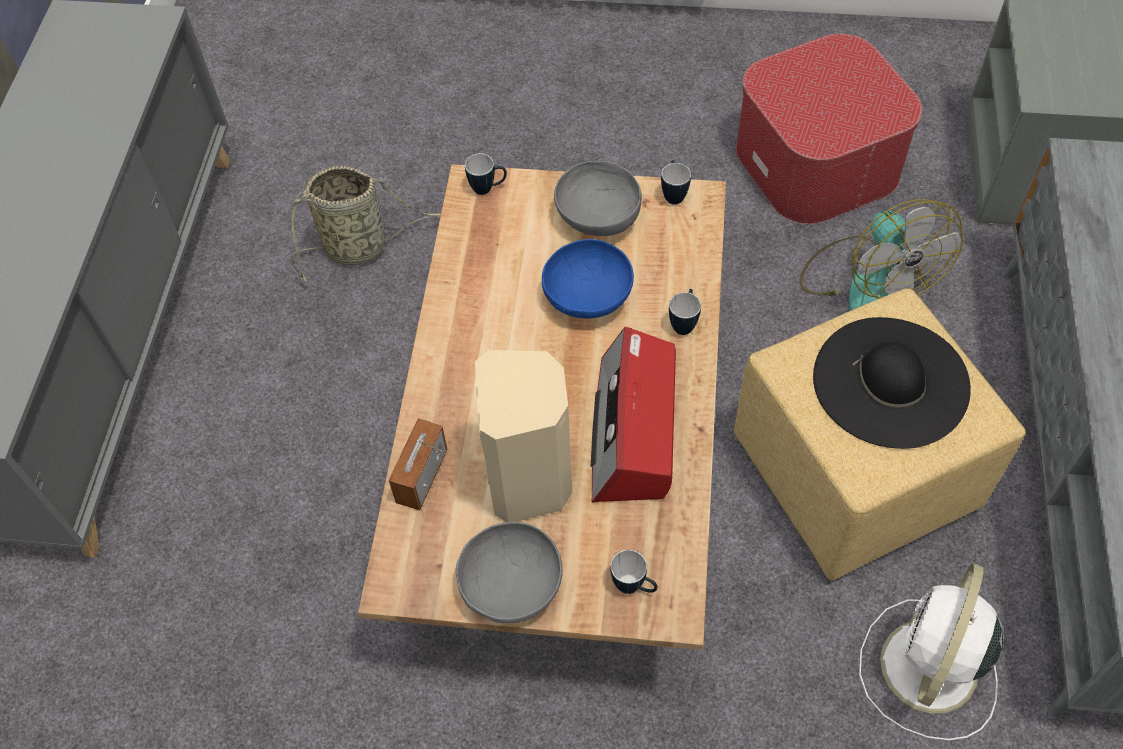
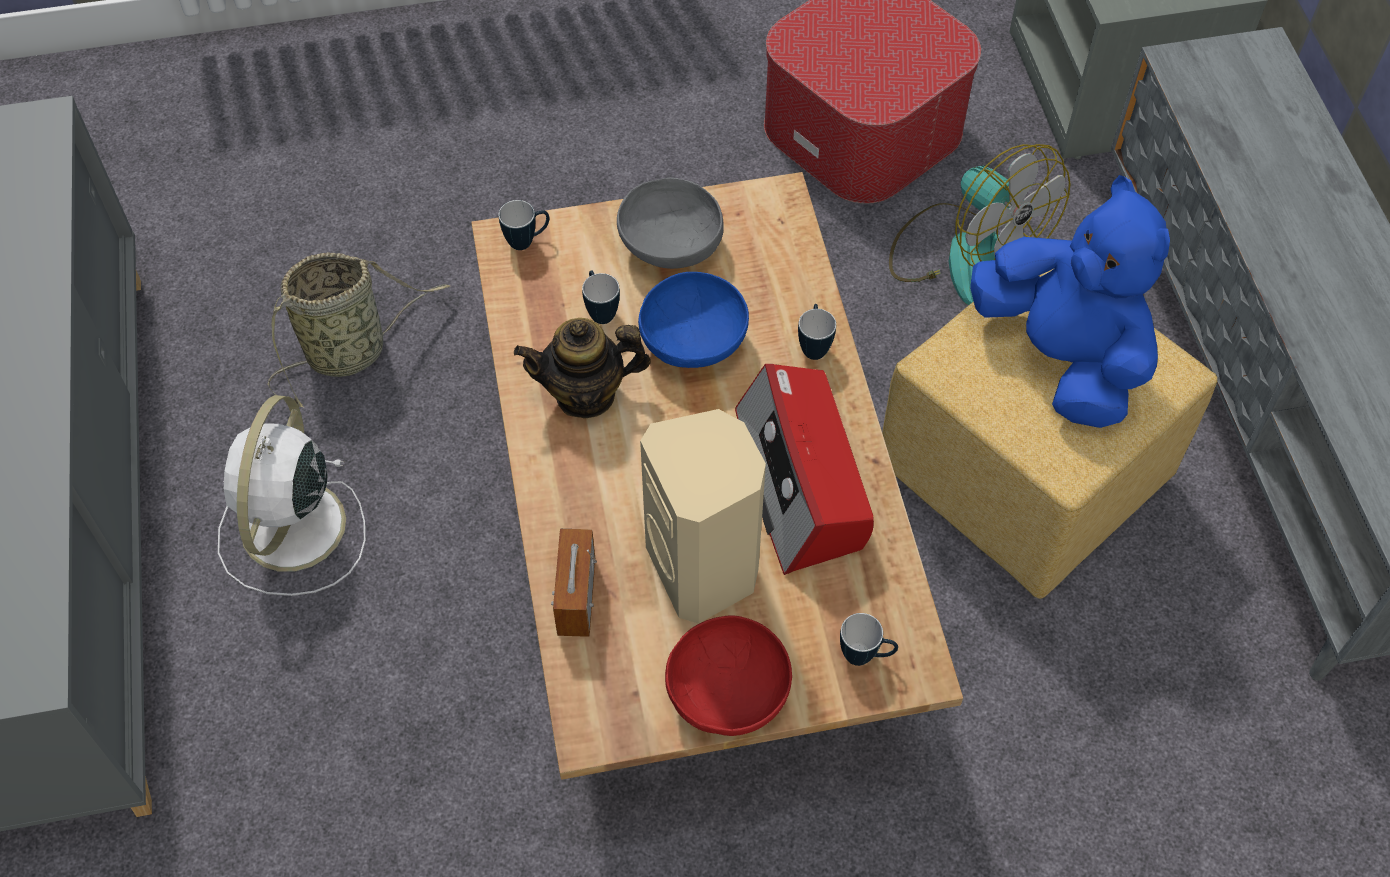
camera: 20 degrees left, 0 degrees up
(488, 318) = (586, 394): none -> teapot
(511, 587) = (728, 694): grey bowl -> red bowl
(673, 194) = (748, 199): mug -> mug (600, 310)
(891, 382) = (1061, 357): black hat -> blue plush toy
(927, 670) = (1172, 669): white fan -> white fan (292, 530)

